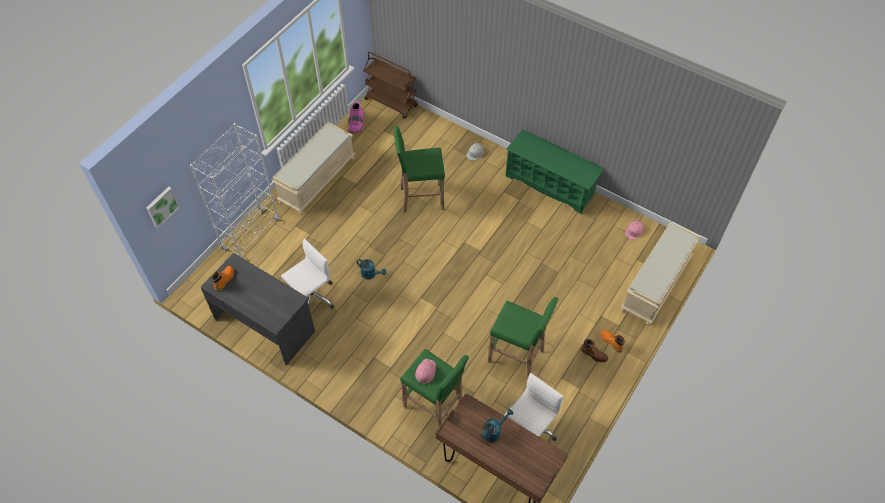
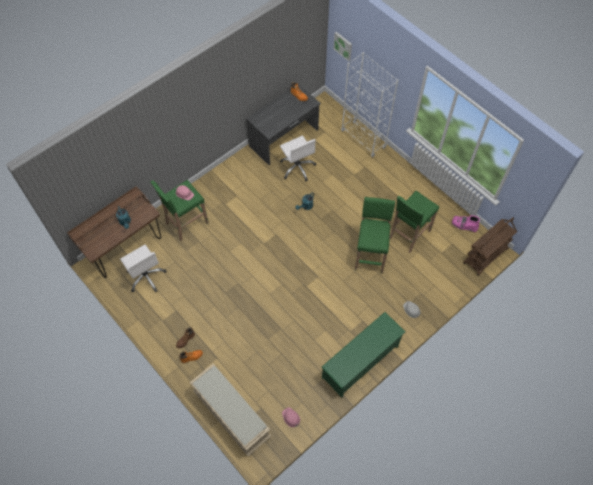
camera: 105 degrees right, 5 degrees up
(317, 179) = (407, 187): beige bench -> none
(517, 356) = (204, 286): green stool -> green stool (409, 235)

